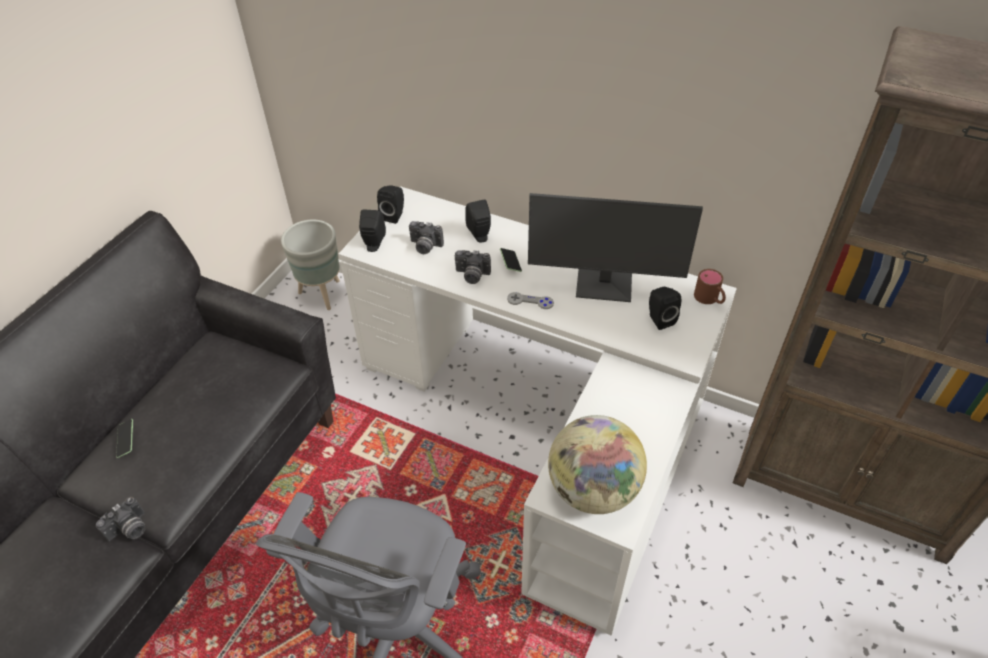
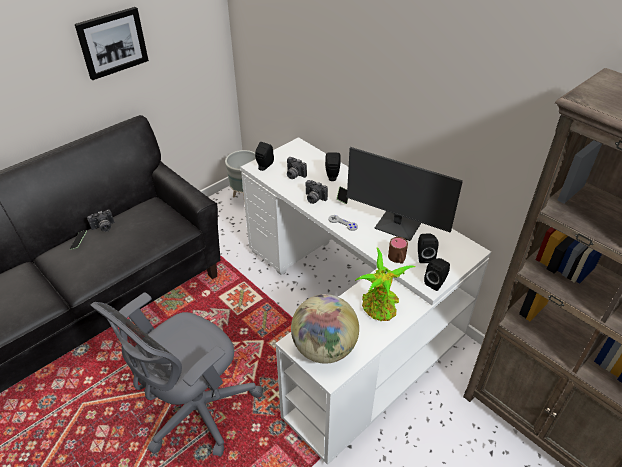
camera: 20 degrees right, 5 degrees down
(84, 106) = (112, 42): none -> picture
(130, 530) = (56, 290): camera -> camera (103, 228)
(394, 215) = (285, 153): black speaker -> black speaker (436, 282)
(635, 409) = (380, 308): none -> potted plant
(709, 299) = (467, 253): brown mug -> brown mug (398, 259)

